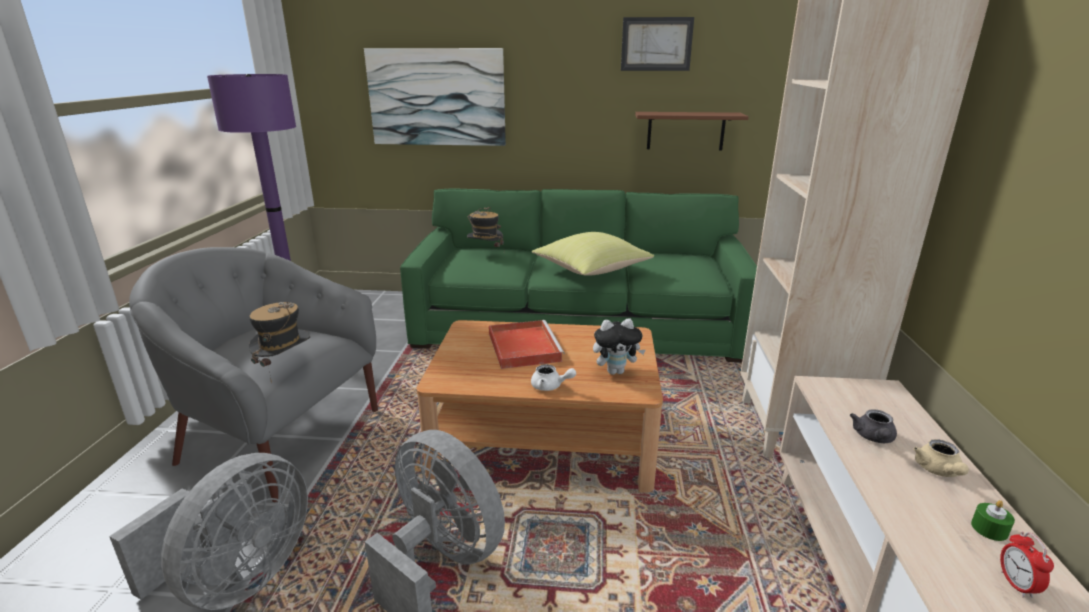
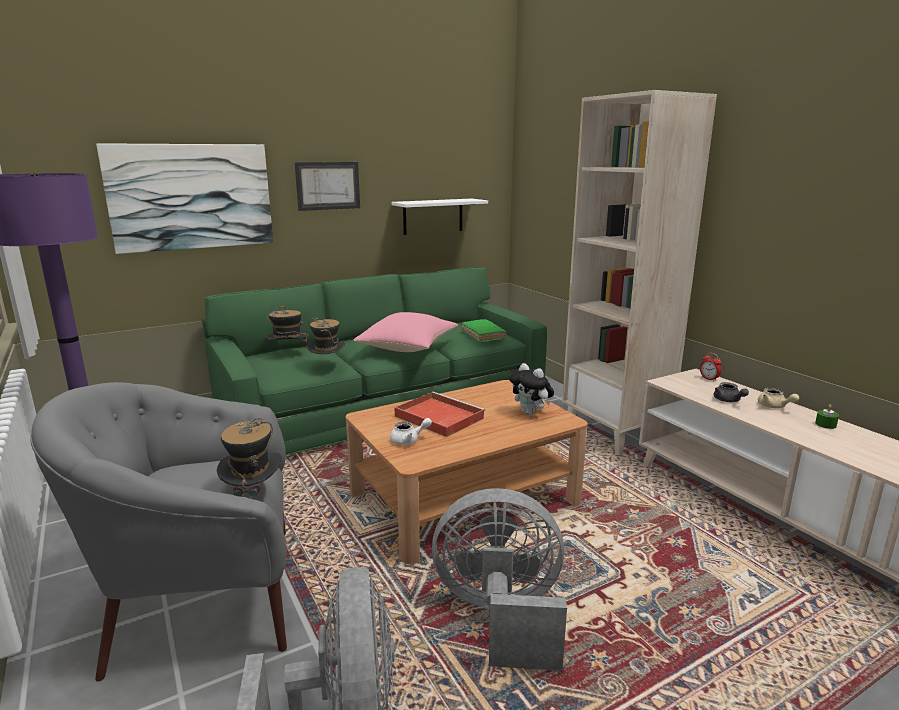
camera: 35 degrees left, 5 degrees down
(498, 272) = (327, 366): none -> hat
(550, 386) = (503, 436): white teapot -> white teapot (409, 440)
(591, 272) = (408, 349): yellow pillow -> pink pillow
(616, 371) = (531, 413): plush toy -> plush toy turned 90 degrees clockwise
(656, 44) = (403, 142): picture -> picture (328, 185)
(685, 131) = (433, 216): brown shelf -> white shelf
(687, 274) = (483, 335): none -> green book
(1016, 584) = (864, 443): alarm clock -> alarm clock (709, 379)

